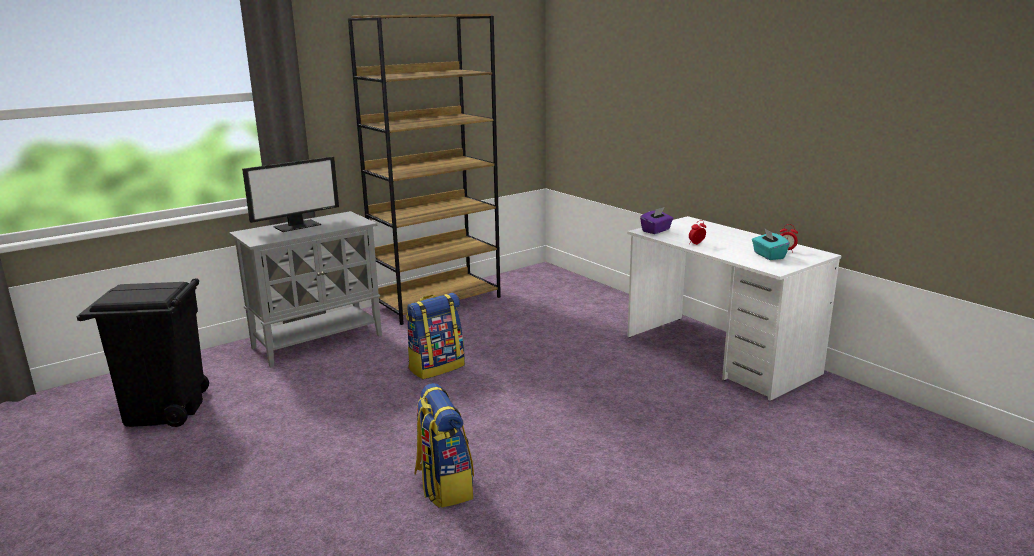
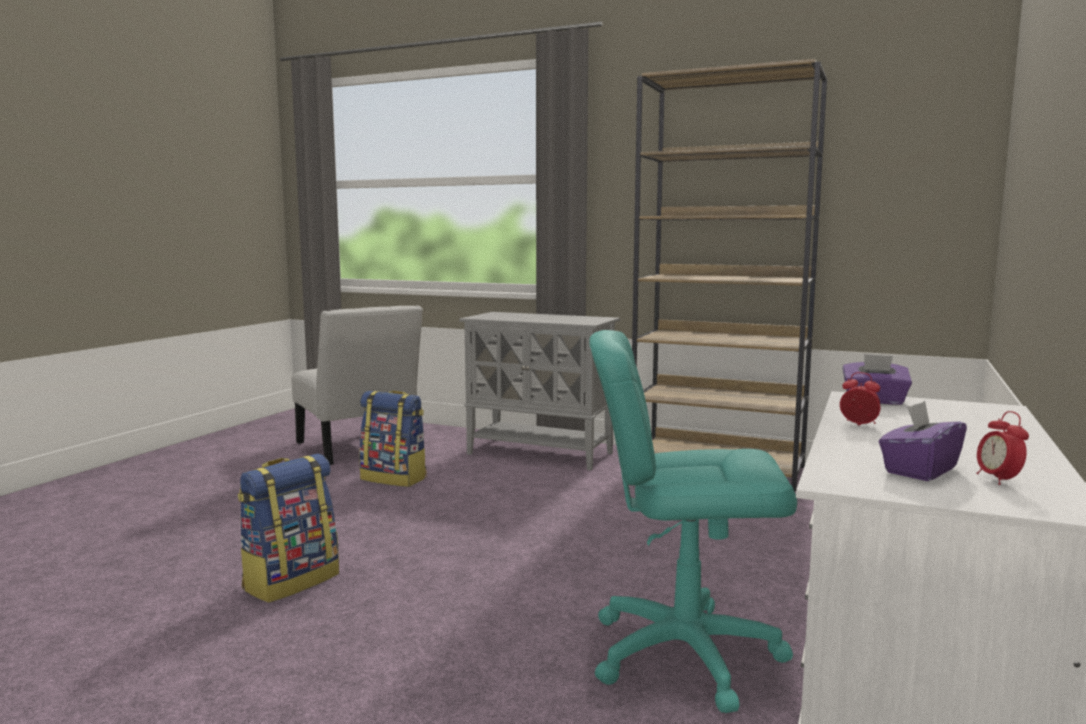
camera: 60 degrees right, 10 degrees down
(164, 410) = (358, 448): black trash can -> white chair
(297, 225) = (541, 316): monitor -> none
(436, 367) = (553, 510): backpack -> backpack (395, 478)
(649, 385) = (684, 653): none -> turquoise office chair
(768, 255) = (919, 470): turquoise tissue box -> purple tissue box

